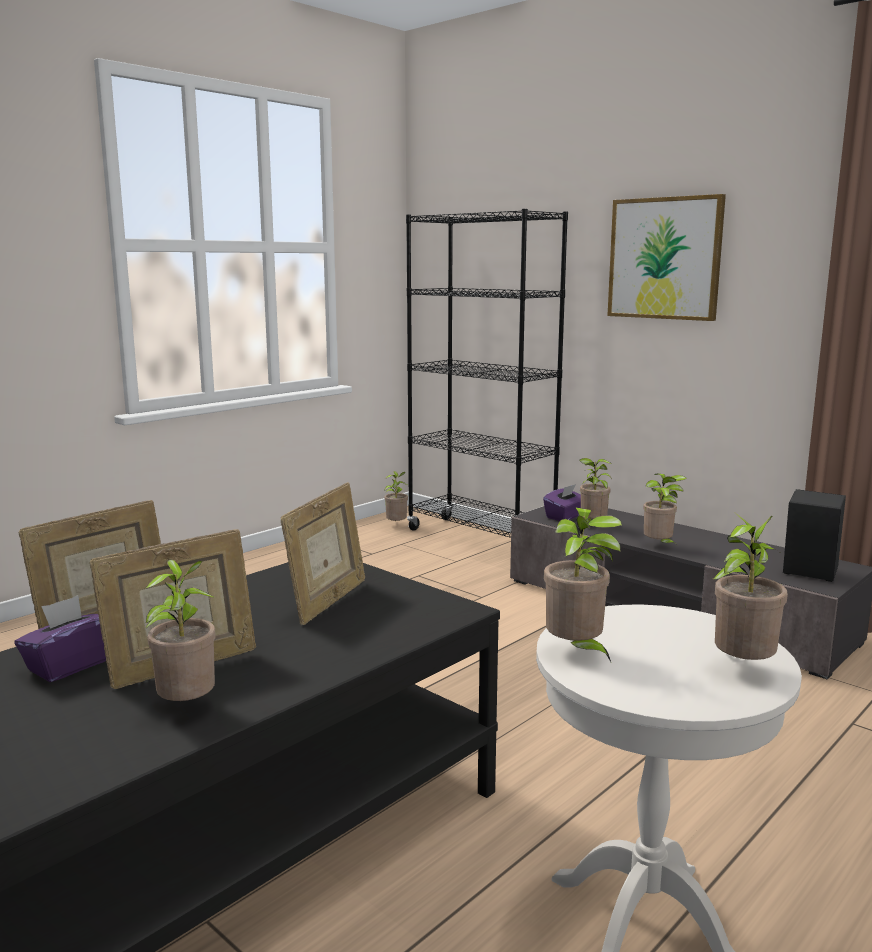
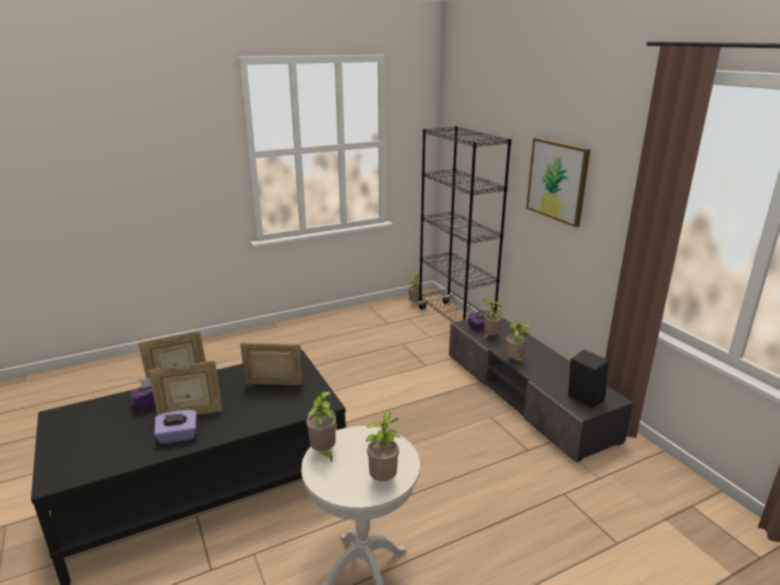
camera: 20 degrees right, 10 degrees up
(187, 707) = (178, 437): potted plant -> purple tissue box
(328, 602) = (274, 387): picture frame -> picture frame turned 135 degrees counterclockwise

